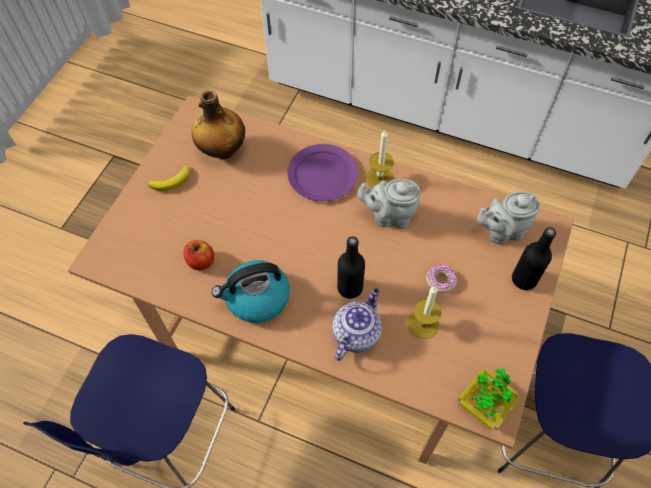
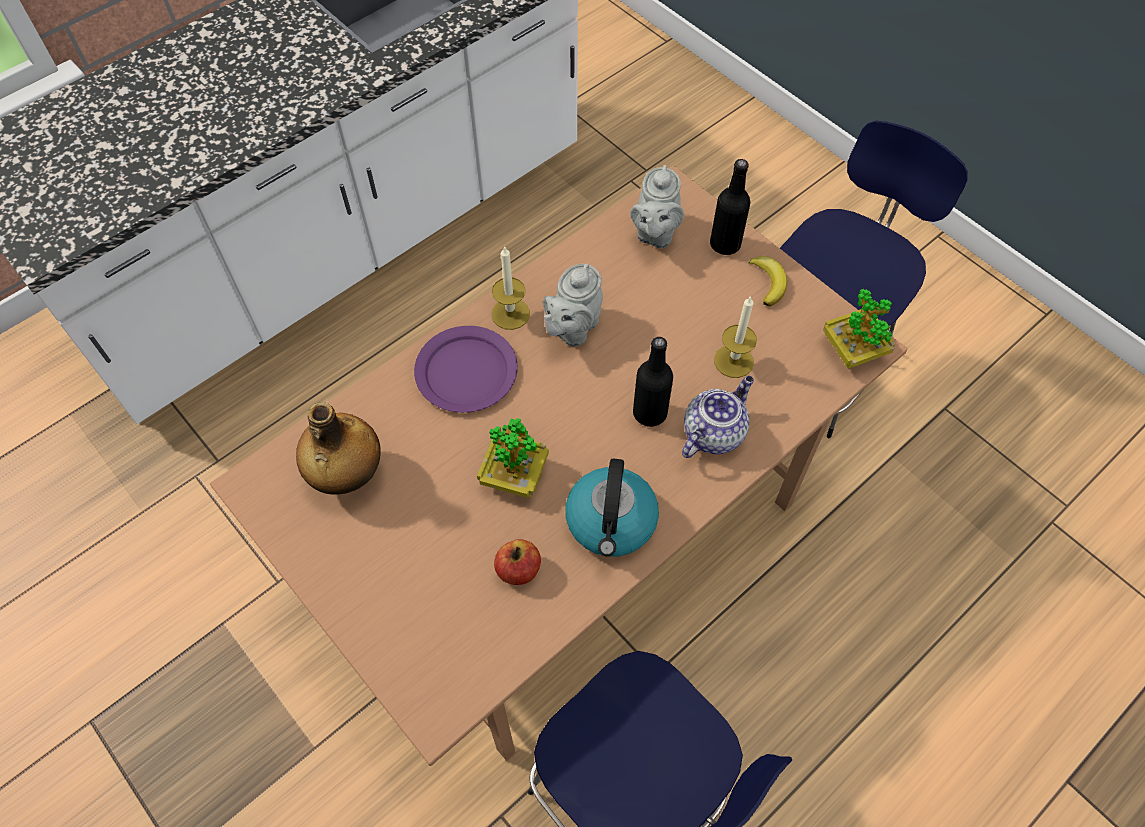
camera: 65 degrees left, 0 degrees up
(172, 181) = (358, 560): banana -> banana (768, 282)
(263, 231) = (514, 475): none -> potted plant
(356, 333) = (713, 432): teapot -> teapot turned 75 degrees clockwise
(440, 281) = (687, 319): donut -> none

